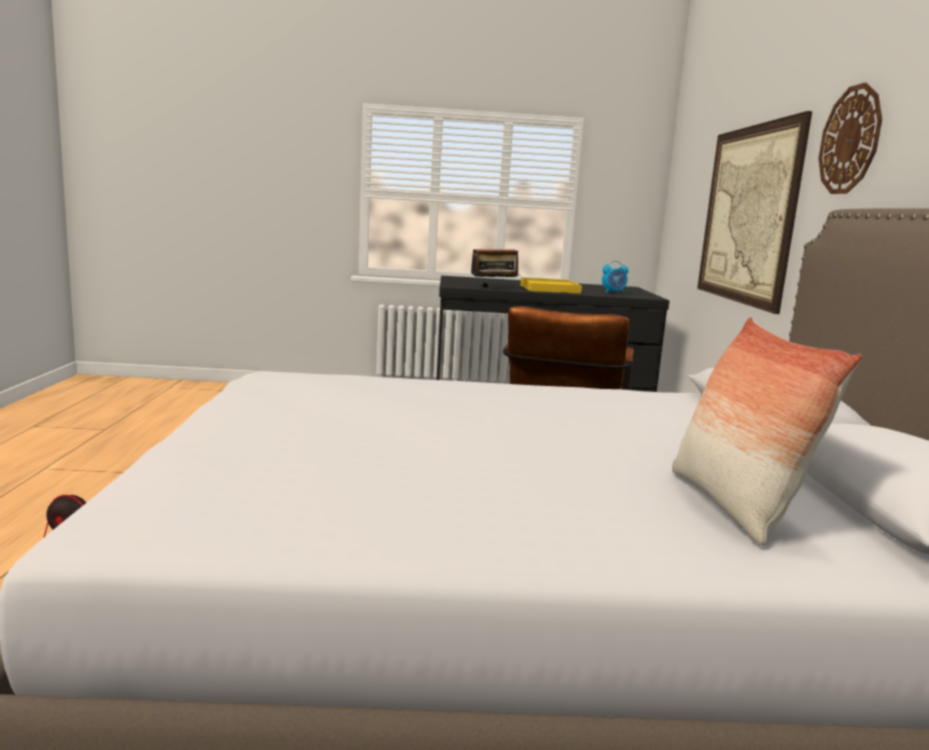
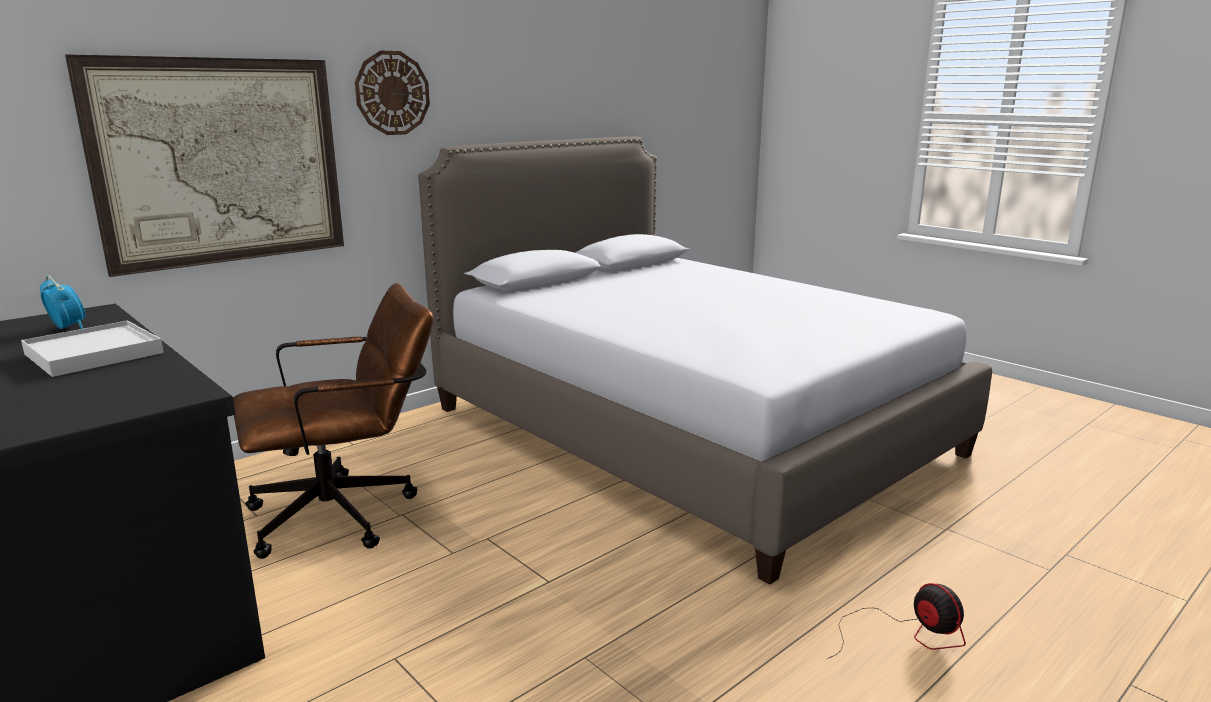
camera: 130 degrees left, 5 degrees up
(494, 288) = (169, 372): radio -> none
(549, 289) = (94, 353): yellow tray -> white tray
(733, 505) = (684, 274): pillow -> none

